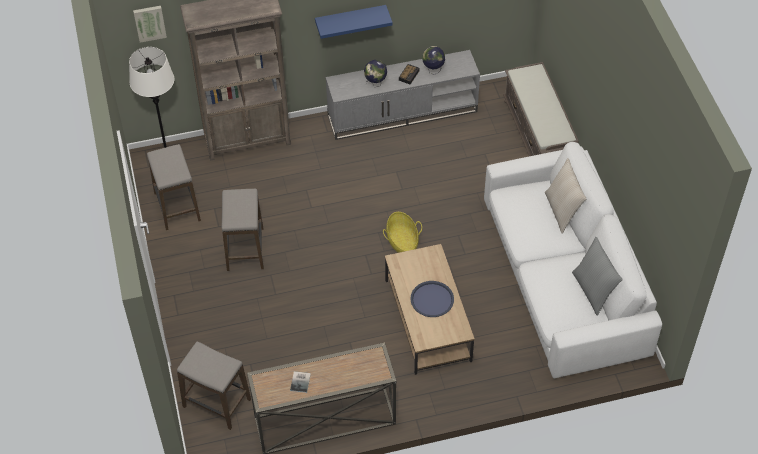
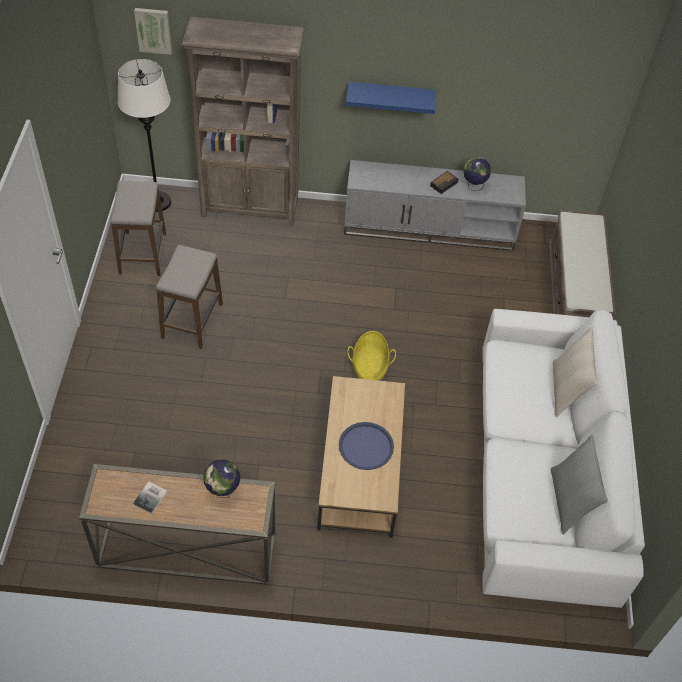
camera: 15 degrees right, 0 degrees up
(217, 403) = (75, 486): stool -> none
(375, 83) = (402, 182): globe -> globe (223, 491)

